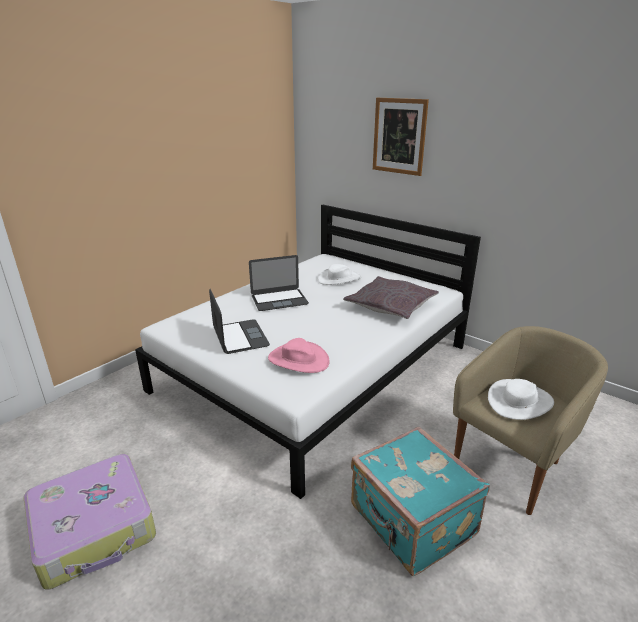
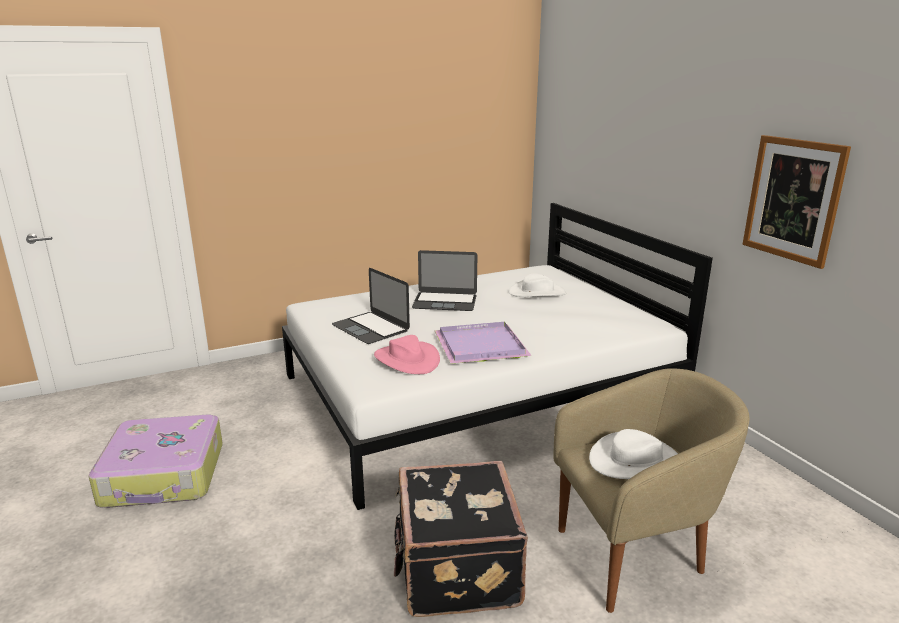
camera: 25 degrees right, 5 degrees down
(240, 336) = (370, 328): laptop -> laptop turned 135 degrees clockwise
(341, 334) = (479, 345): none -> purple tray
(390, 305) = (569, 329): grey pillow -> none
(399, 136) = (635, 120): picture -> picture (793, 199)
(411, 522) = (455, 569): turquoise suitcase -> black suitcase

